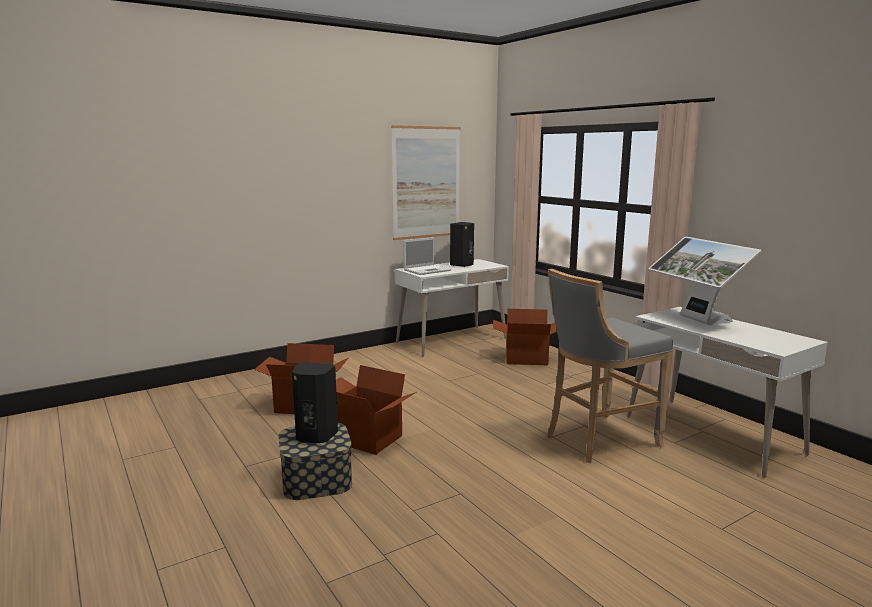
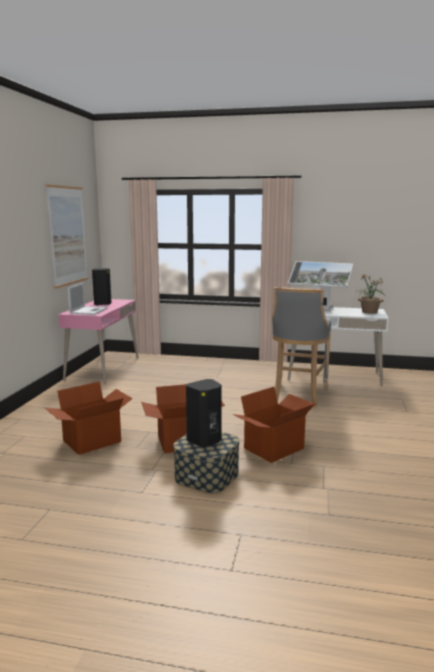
camera: 45 degrees left, 0 degrees up
(451, 340) = (103, 368): white desk -> pink desk
(526, 359) = (177, 366): cardboard box -> cardboard box (274, 449)
(776, 341) = (369, 312): none -> potted plant

